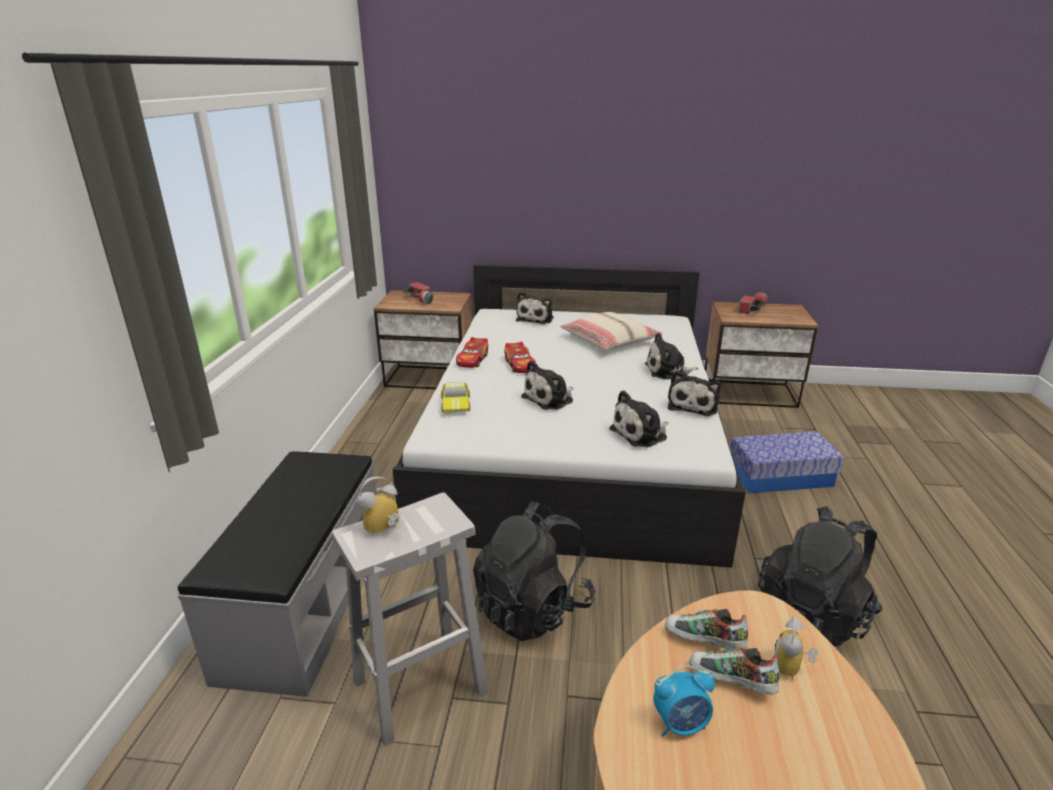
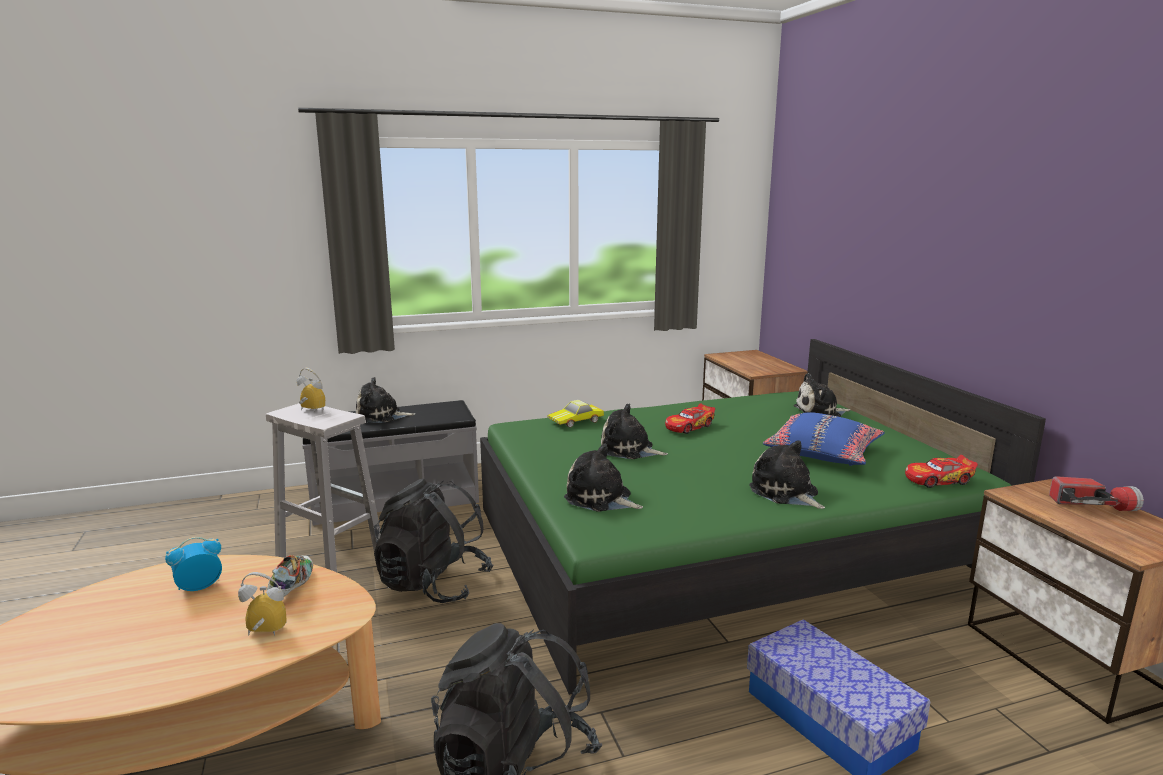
camera: 65 degrees right, 10 degrees down
(420, 299) = (753, 360): flashlight -> none
(473, 359) = (673, 409): toy car -> toy car (938, 480)
(572, 443) = (719, 546): white bed -> green bed
(610, 341) = (823, 452): beige pillow -> blue pillow
(681, 724) = (199, 587): alarm clock -> alarm clock turned 90 degrees clockwise
(693, 405) = (706, 517): plush toy -> plush toy (381, 416)
(730, 683) = (244, 604): shoe -> none

